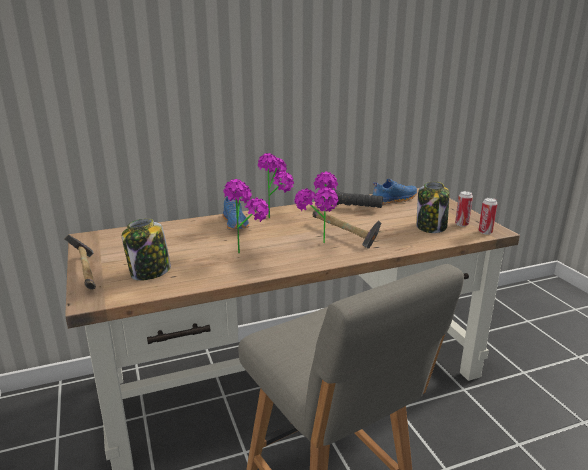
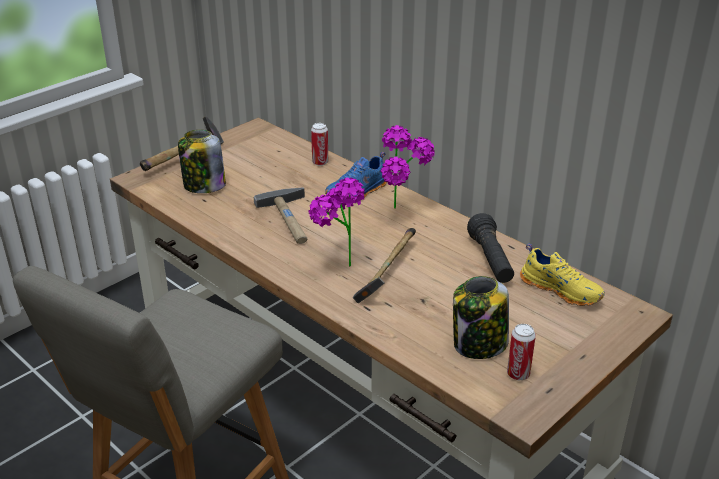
camera: 65 degrees right, 10 degrees up
(246, 250) = (291, 220): potted plant -> hammer
(392, 200) = (561, 289): blue shoe -> yellow shoe
(485, 232) = (505, 403): can -> can (320, 162)

